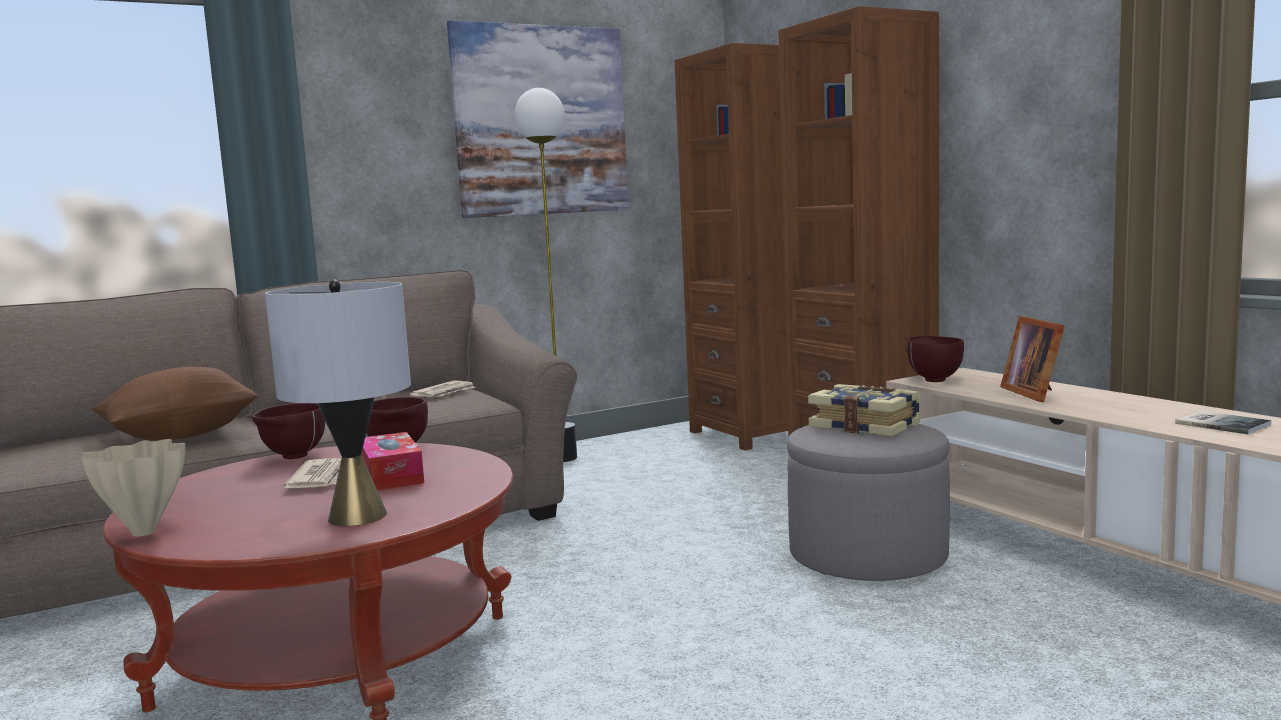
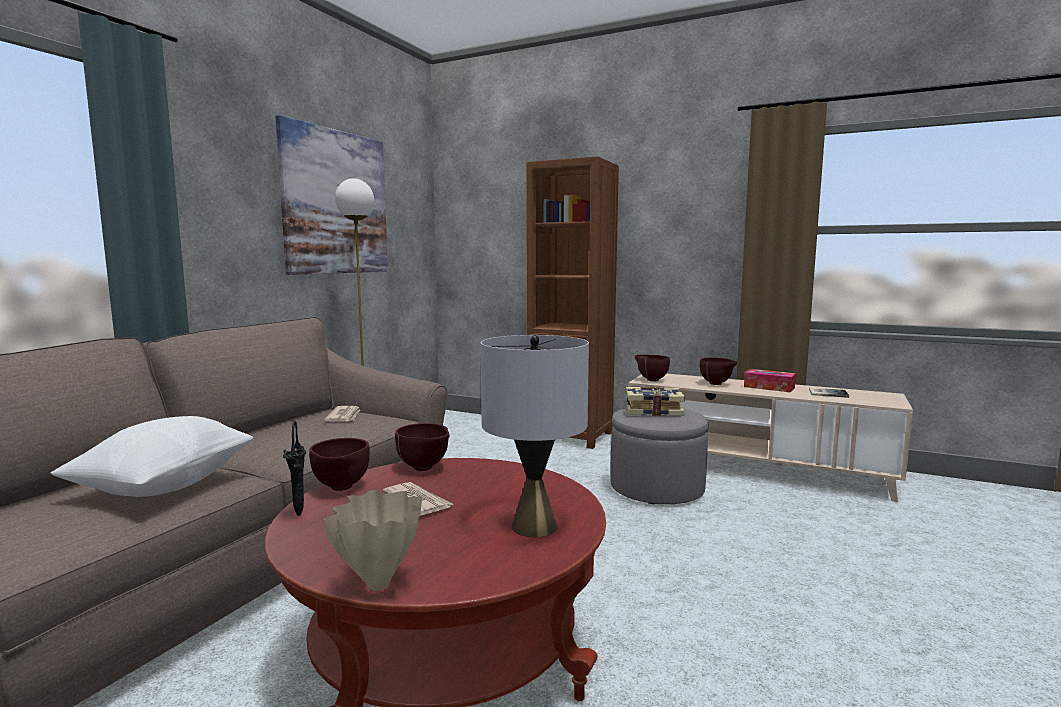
camera: 35 degrees left, 0 degrees up
(181, 436) = (164, 486): brown pillow -> white pillow
(219, 471) = (298, 513): none -> black vase
(391, 475) = (472, 488): tissue box -> tissue box (769, 387)
(750, 434) = (472, 422): brown bookcase -> none
(1035, 393) = (717, 384): picture frame -> brown bowl

